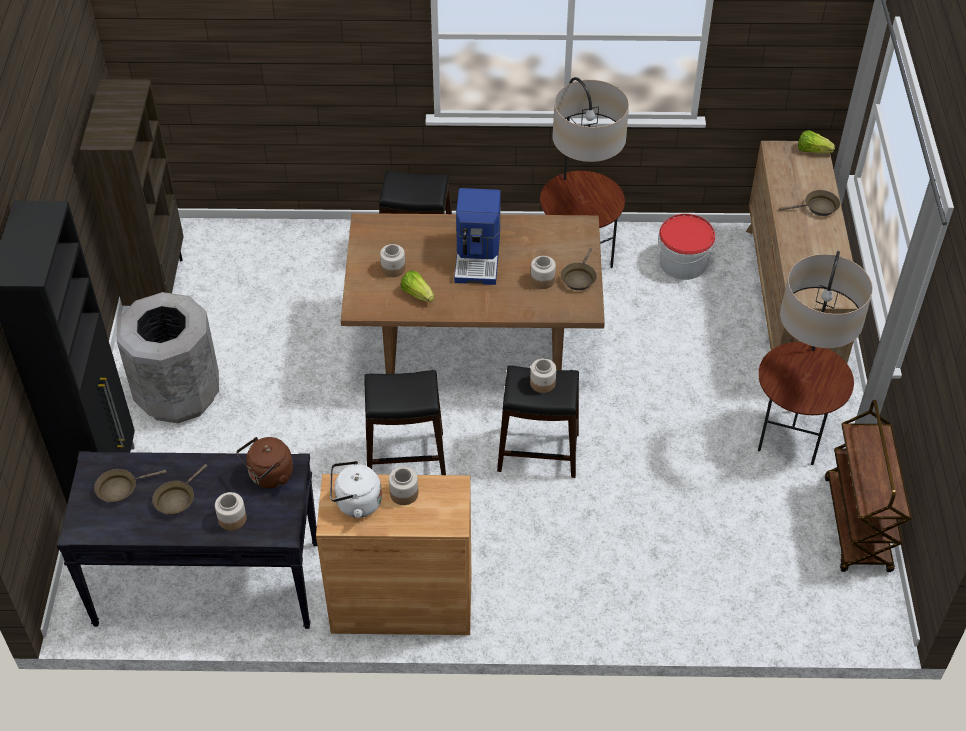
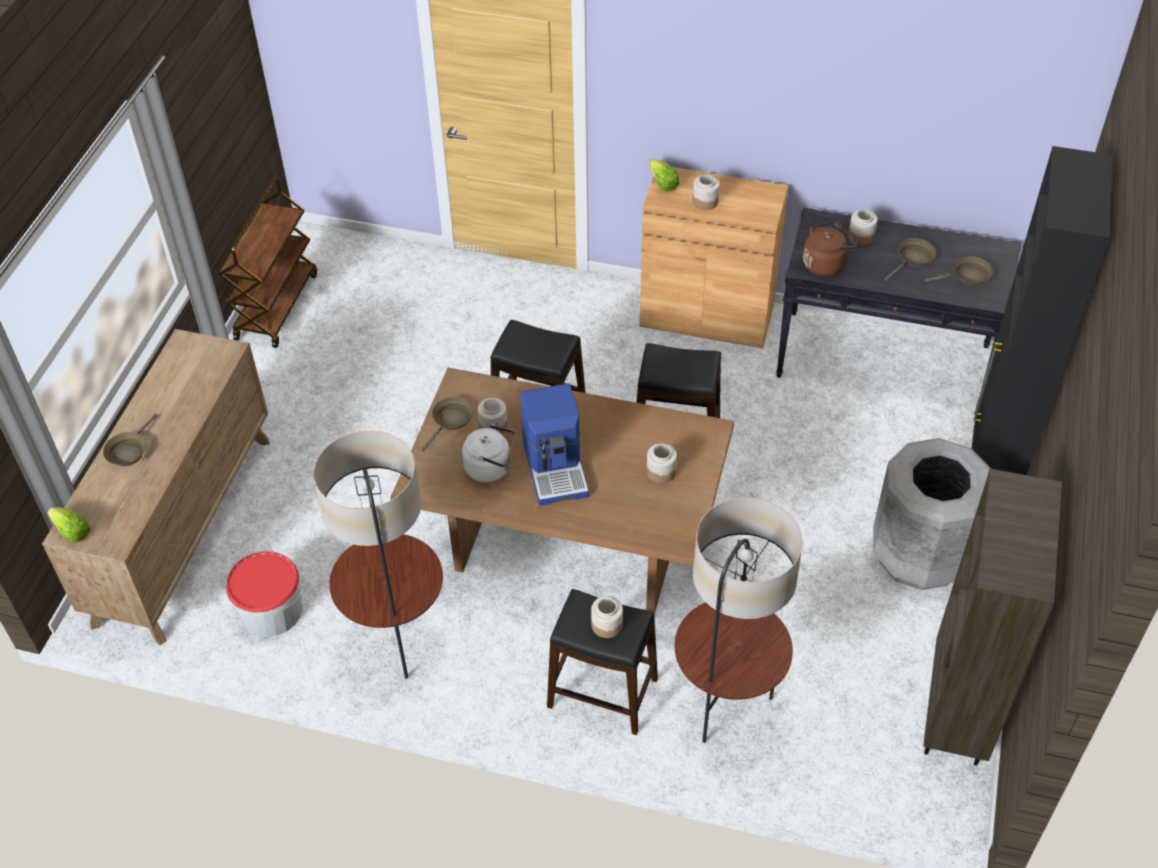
camera: 165 degrees left, 0 degrees up
(355, 503) = (750, 201): white kettle -> white kettle (491, 468)
(417, 294) = (640, 435): lettuce -> lettuce (663, 183)
(478, 257) = (556, 467): coffee machine -> coffee machine turned 150 degrees clockwise
(543, 383) = (533, 345): jar -> jar (606, 624)
(790, 436) = (282, 389): floor lamp -> floor lamp (725, 708)
(818, 207) = (129, 450): brown frying pan -> brown frying pan turned 75 degrees counterclockwise

